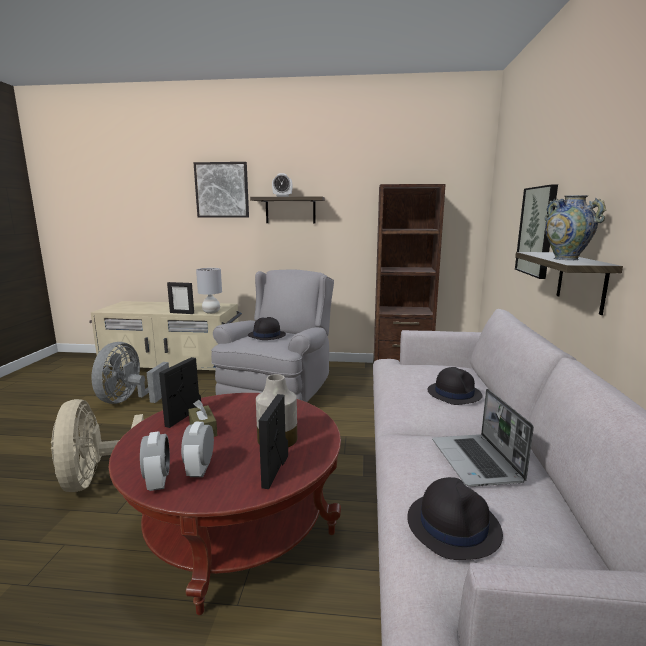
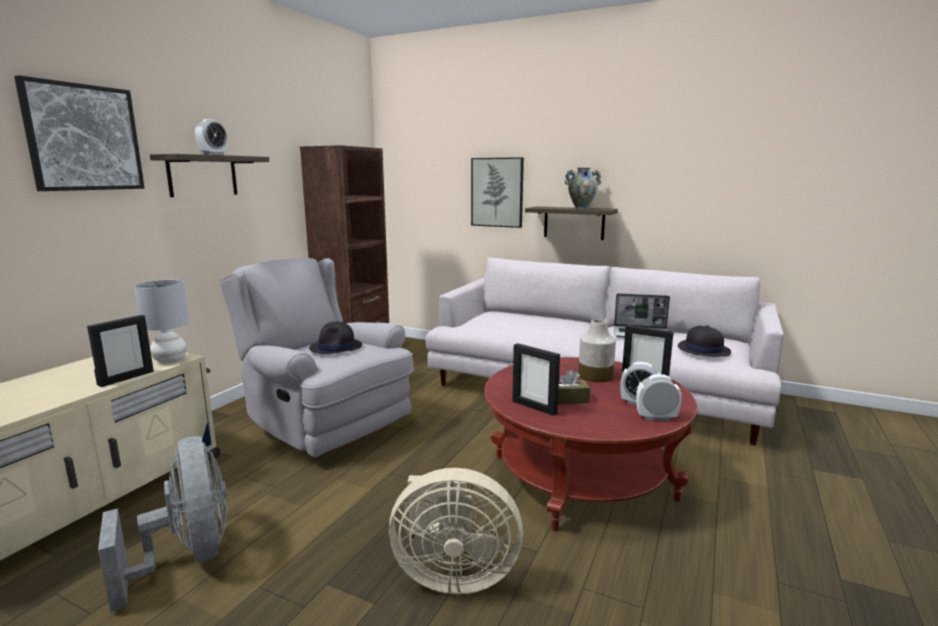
camera: 70 degrees left, 0 degrees up
(129, 400) = (188, 557): grey fan -> grey fan turned 150 degrees counterclockwise
(454, 393) = (544, 321): black hat -> none

